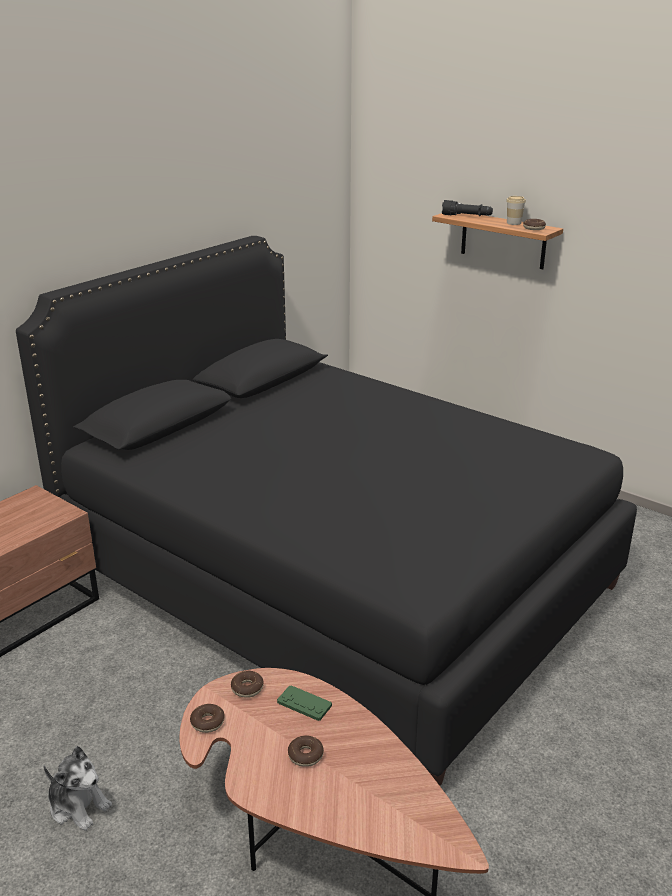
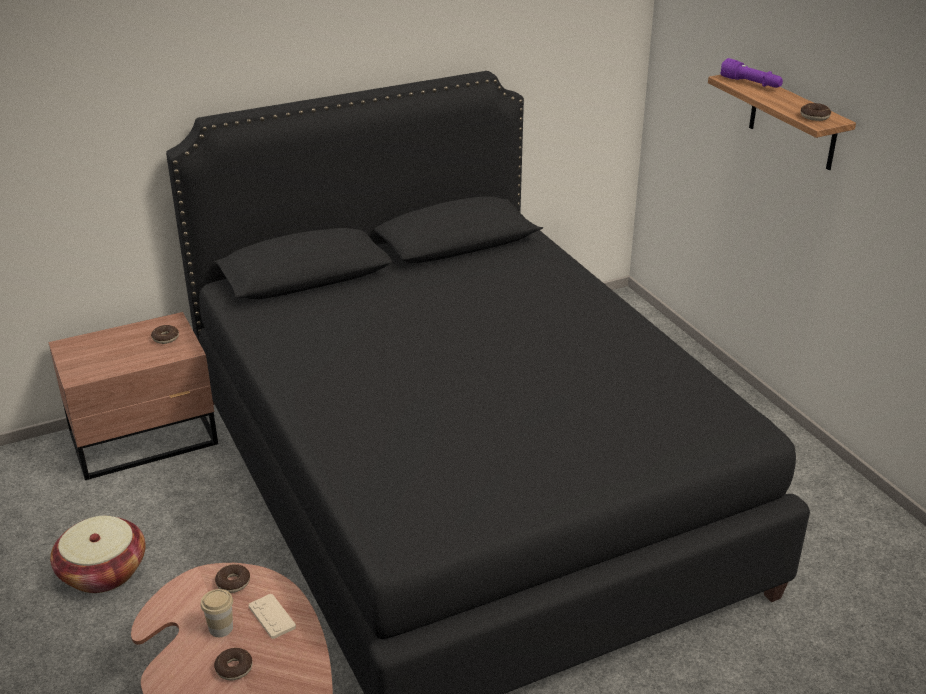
camera: 25 degrees right, 5 degrees up
(65, 735) = (103, 572): none -> basket
(78, 805) = (72, 642): plush toy -> none
(207, 722) = (174, 604): donut -> donut (165, 338)
(304, 704) = (272, 617): green game controller -> beige game controller
(467, 216) = (751, 83): black flashlight -> purple flashlight
(514, 223) = (798, 104): cup -> cup (221, 628)

